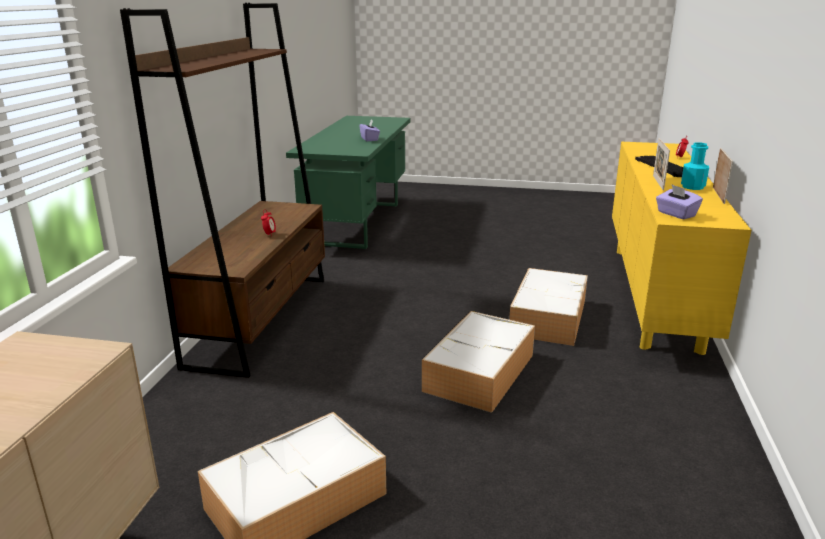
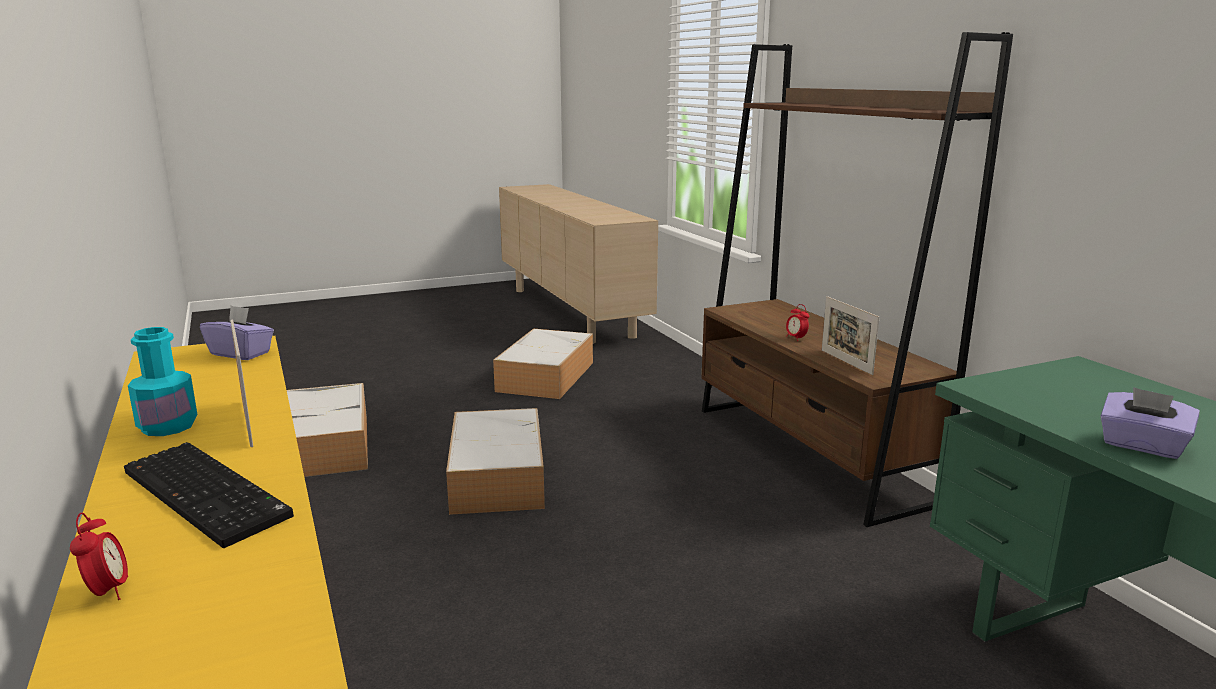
camera: 145 degrees right, 5 degrees down
(548, 317) = (459, 586): storage box -> storage box (325, 447)
(718, 195) = (125, 412): picture frame -> picture frame (846, 362)

